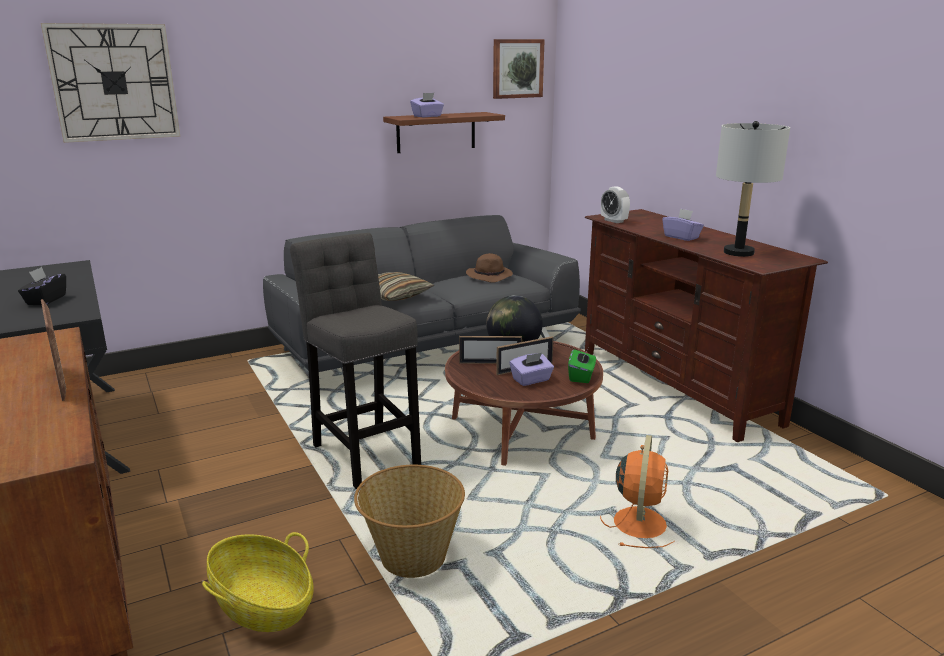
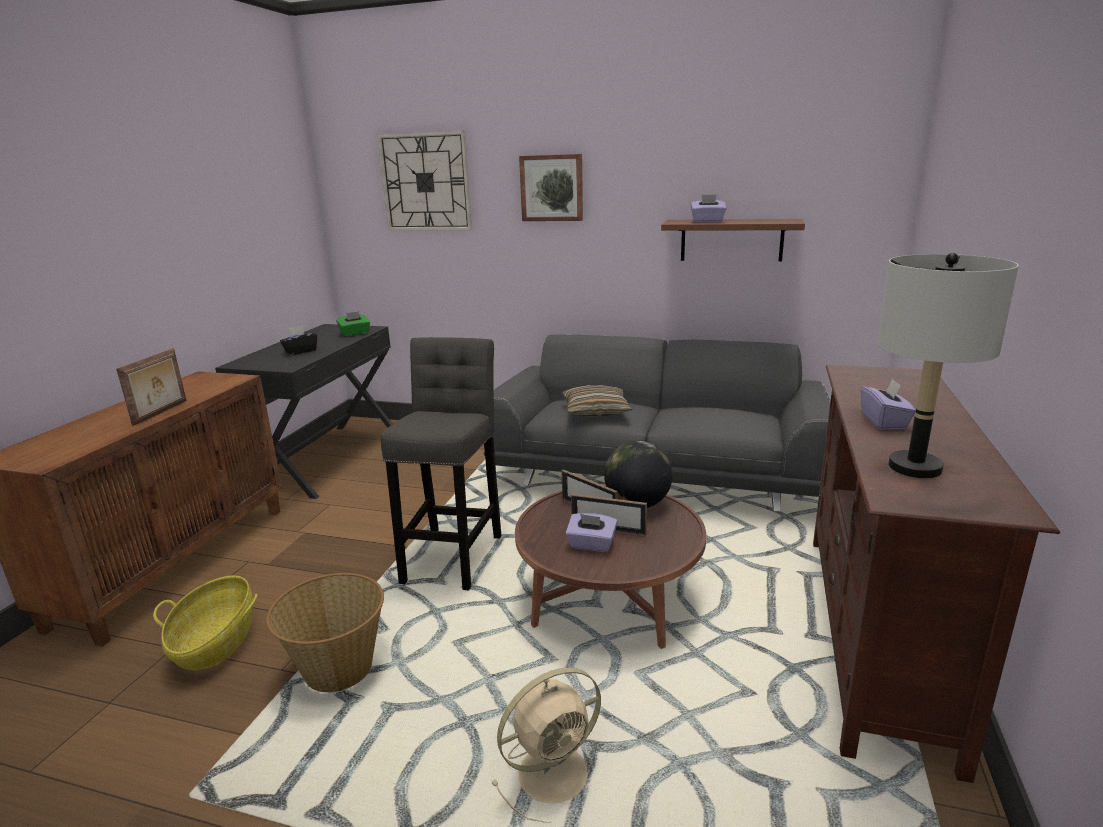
camera: 45 degrees right, 0 degrees up
(490, 276) = (724, 415): brown hat -> none
(517, 68) = (856, 165): picture -> picture (552, 188)
(581, 376) = (644, 563): green tissue box -> green tissue box (355, 333)
(614, 221) = (845, 378): alarm clock -> none
(640, 522) = (556, 772): orange fan -> beige fan

